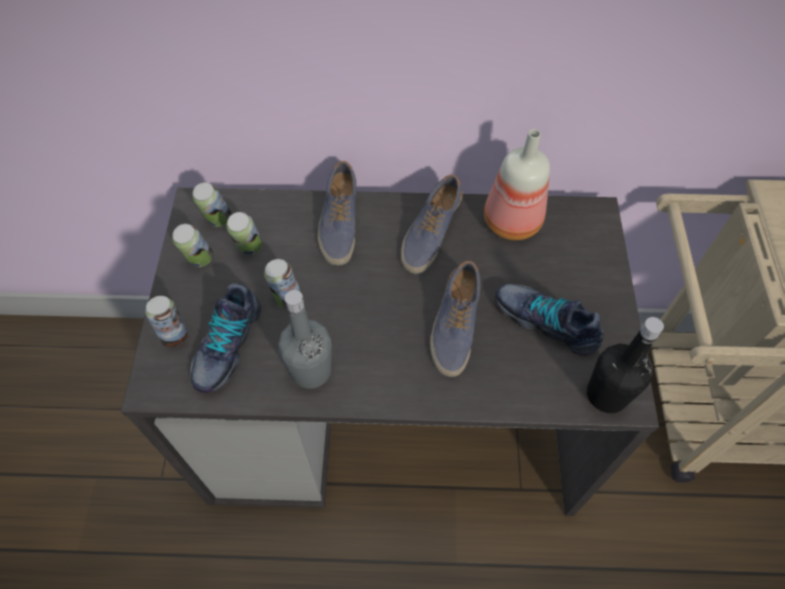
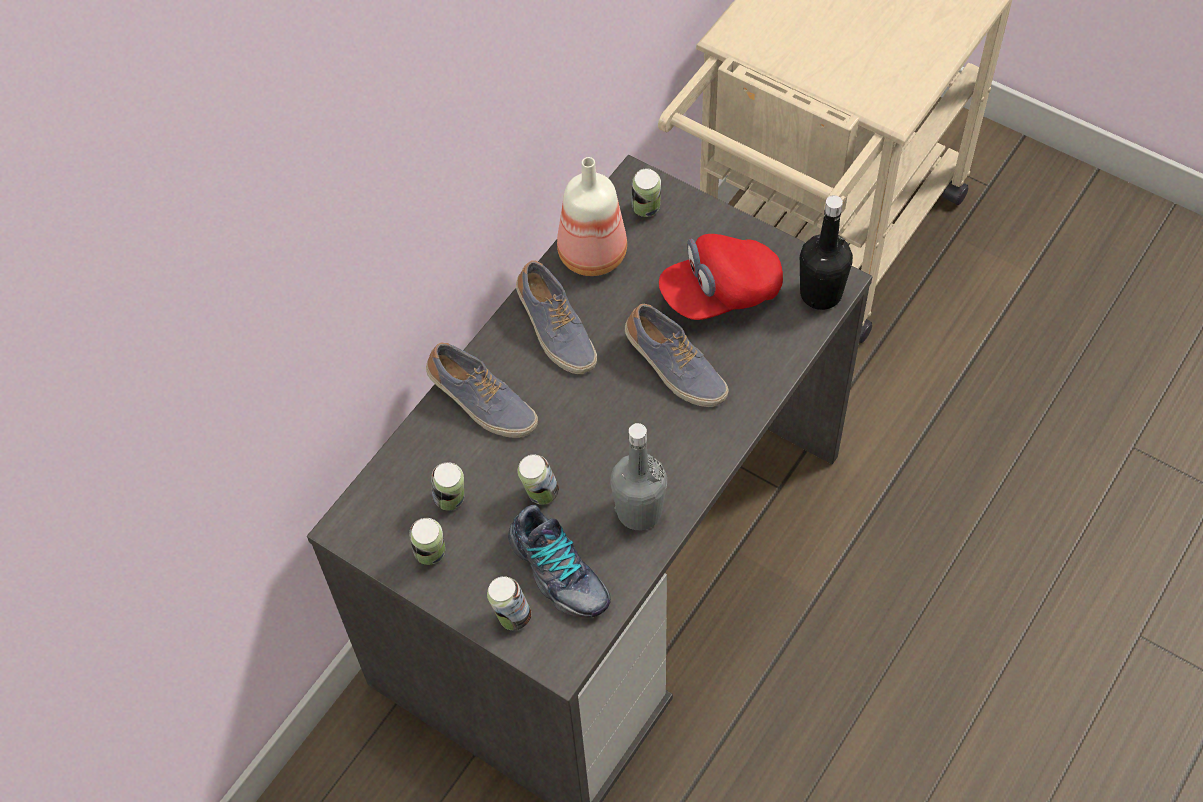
camera: 55 degrees left, 0 degrees up
(217, 220) = (388, 514): can -> can (646, 210)
(546, 321) = (720, 293): shoe -> red cap

